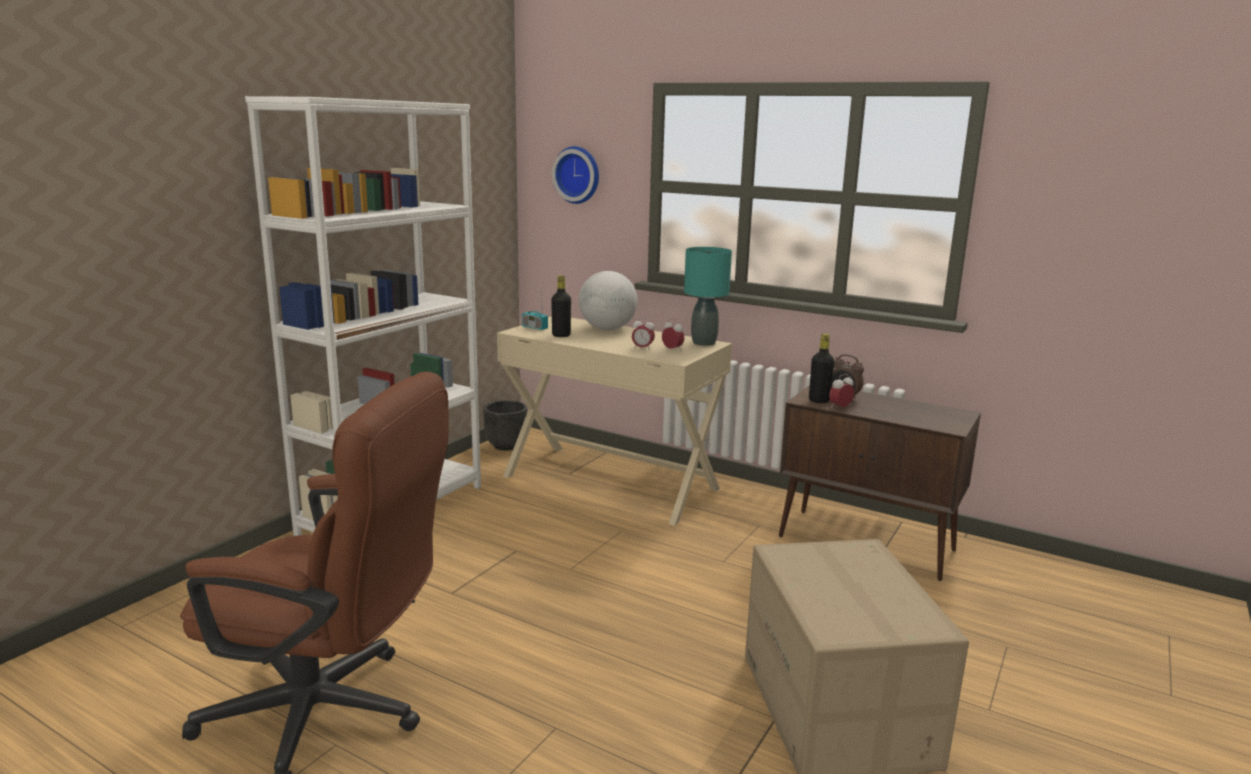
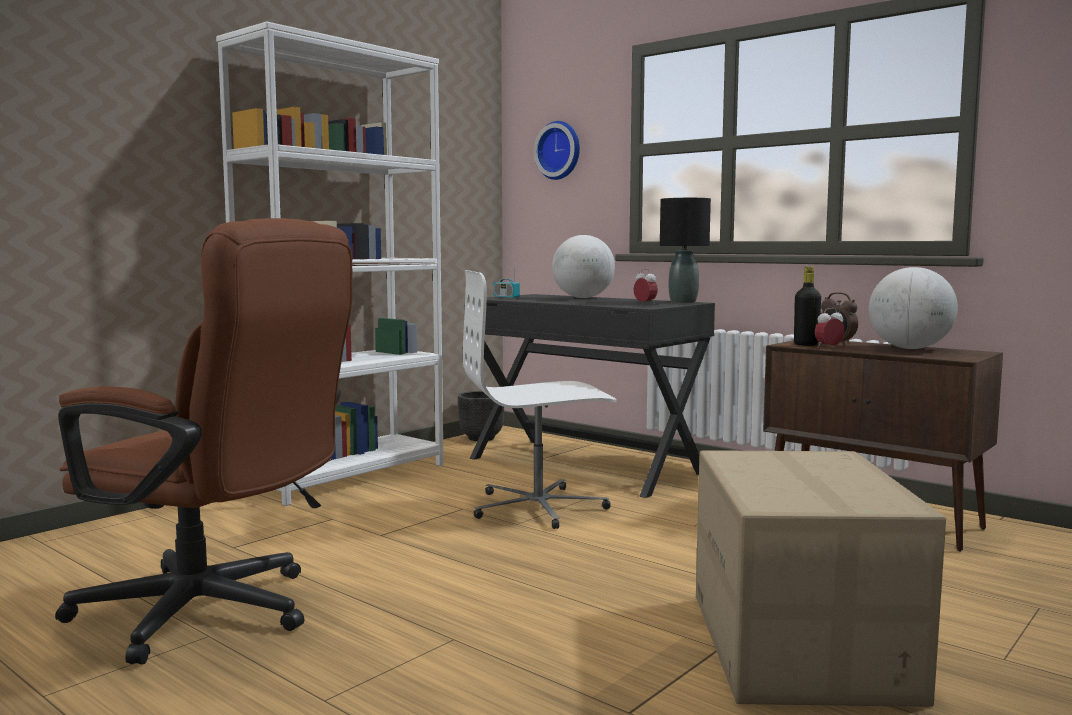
camera: 10 degrees right, 10 degrees down
(561, 335) = (531, 299): black bottle -> none
(584, 544) = (539, 507): none -> white office chair
(611, 482) = (585, 465): beige desk -> black desk
(642, 348) = (612, 303): alarm clock -> none
(703, 343) = (682, 302): turquoise table lamp -> black table lamp
(906, 407) = (910, 348): none -> globe

